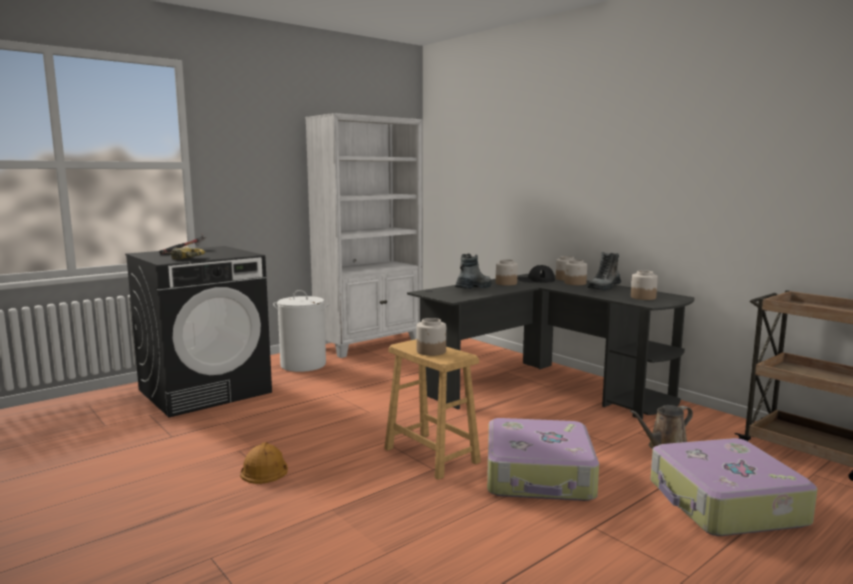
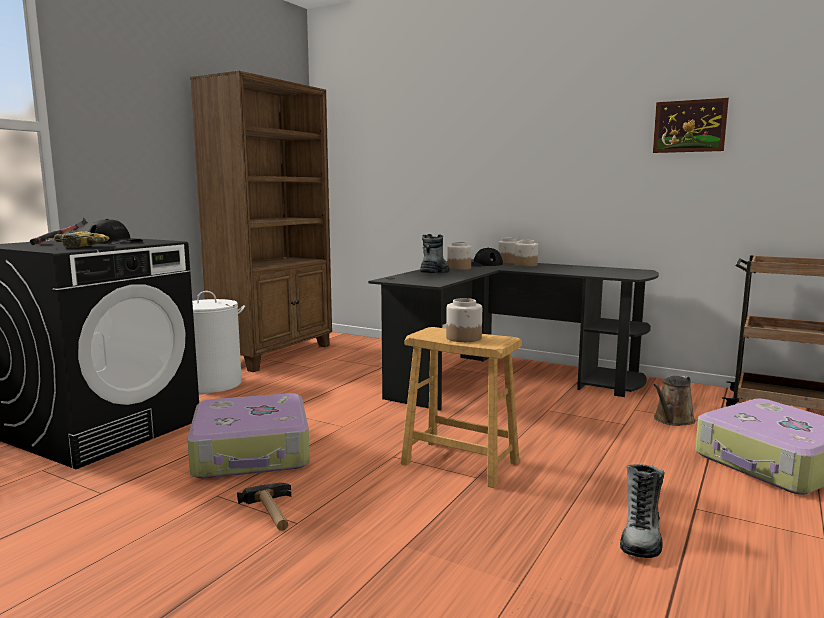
camera: 20 degrees left, 0 degrees up
(215, 254) = (114, 242): none -> black cap
(264, 469) = (272, 512): orange hard hat -> hammer
(370, 344) = (275, 354): white bookcase -> brown bookcase
(539, 475) = (590, 465): suitcase -> suitcase (252, 452)
(604, 287) = (560, 267): boot -> boot (641, 536)
(643, 297) = (612, 272): jar -> none
(732, 156) = (689, 126): none -> picture

